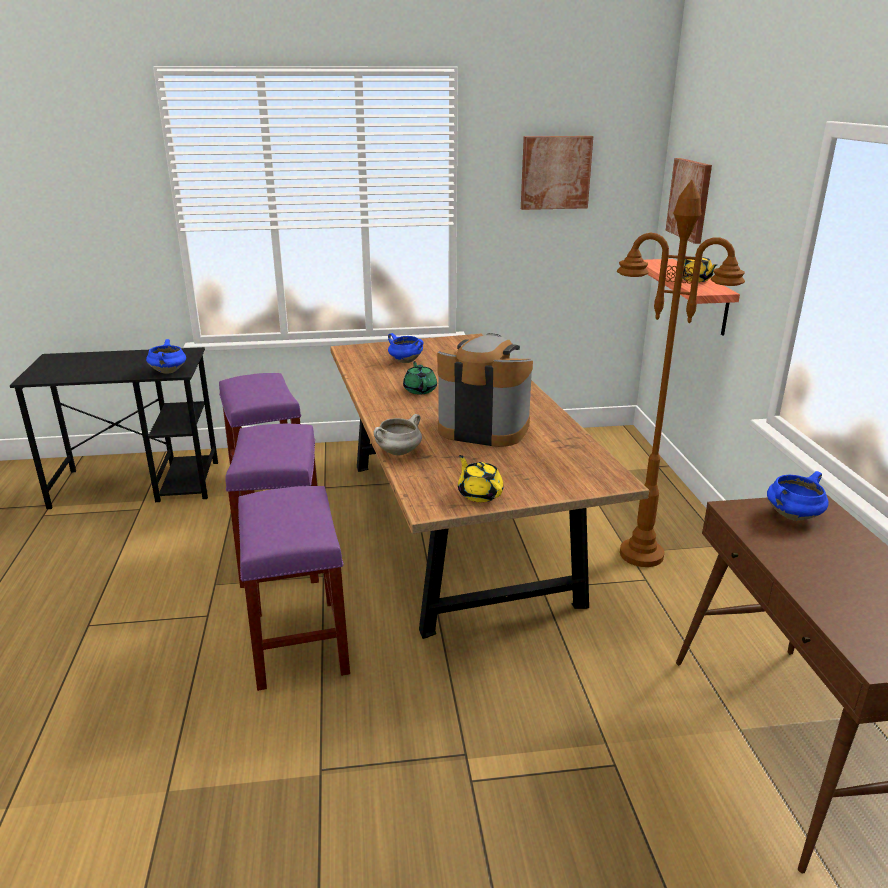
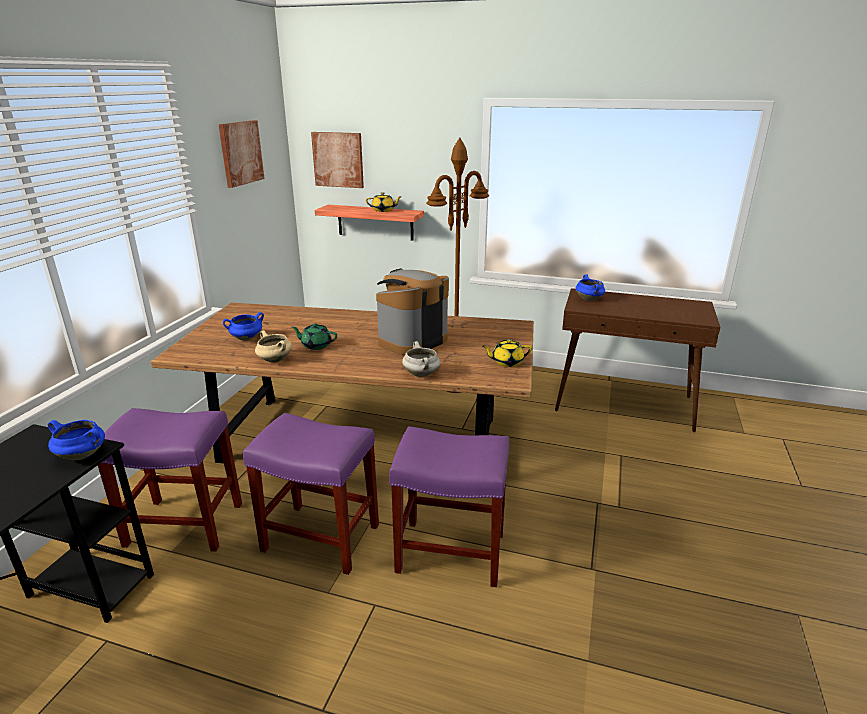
camera: 65 degrees left, 0 degrees up
(371, 383) = (274, 360): none -> beige cooking pot

